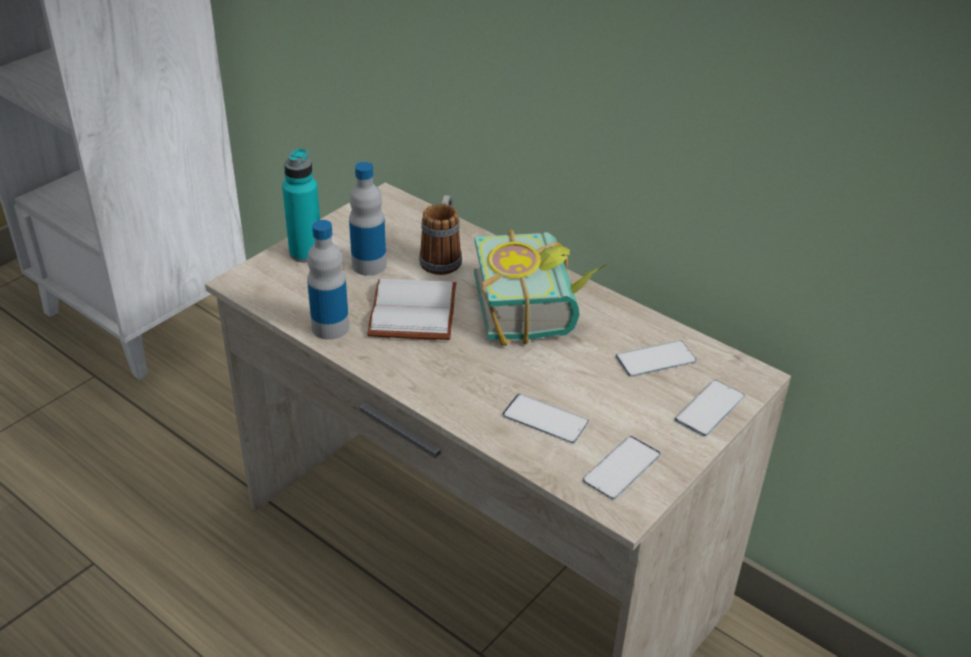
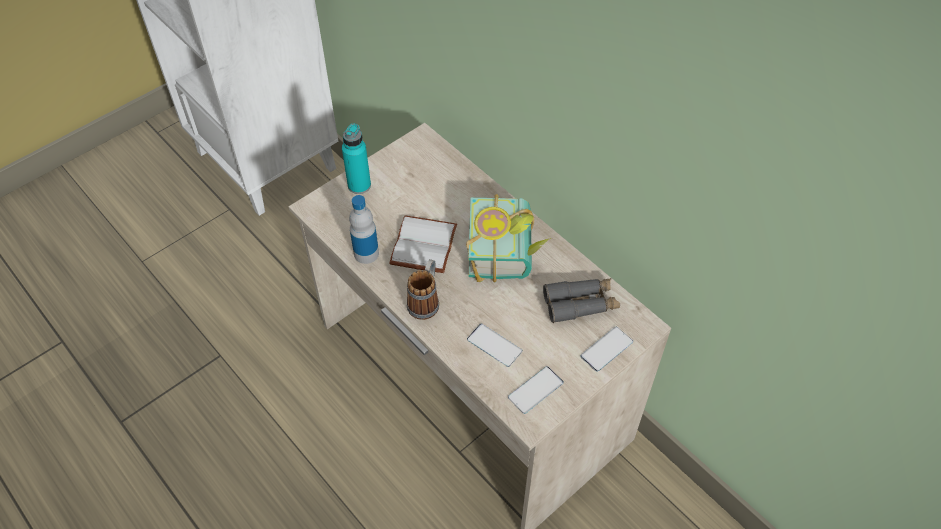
camera: 10 degrees right, 15 degrees up
(369, 265) = (400, 200): bottle -> none
(442, 258) = (452, 198): mug -> mug (425, 301)
(655, 359) = (580, 304): phone -> grey binoculars

